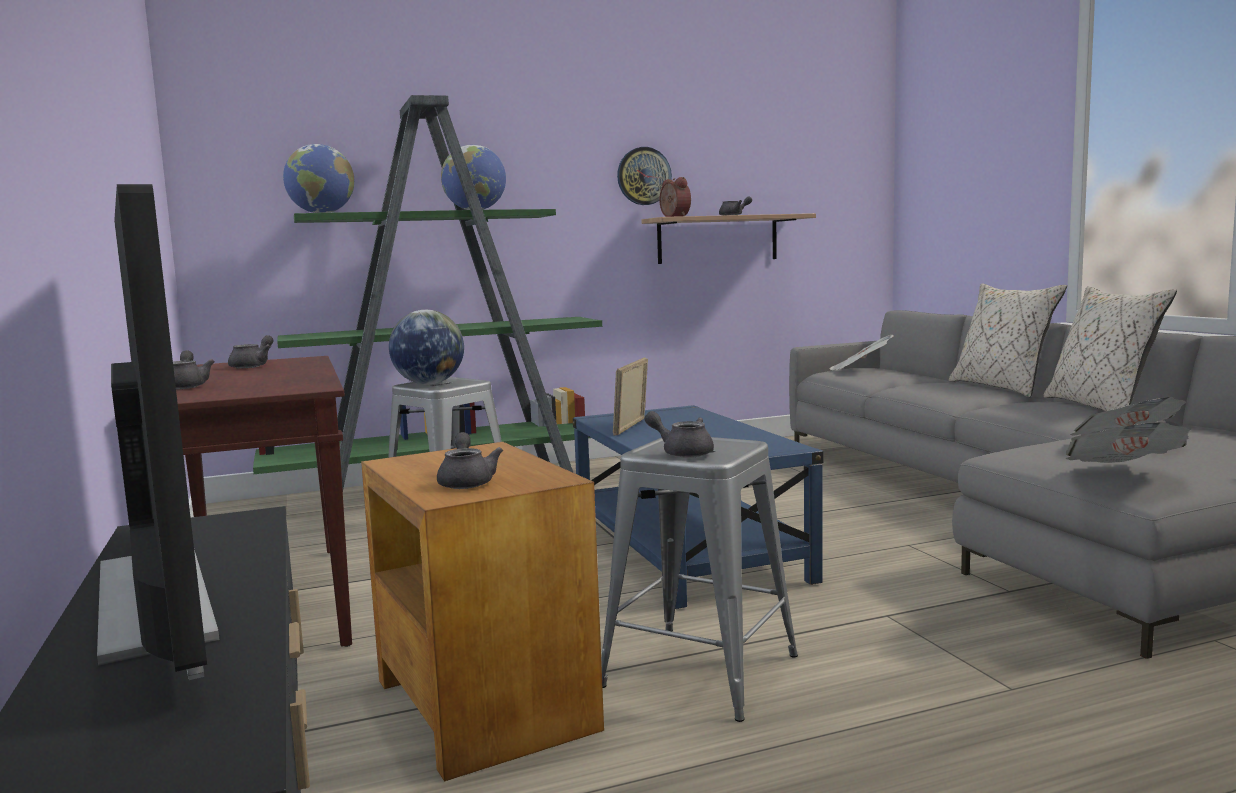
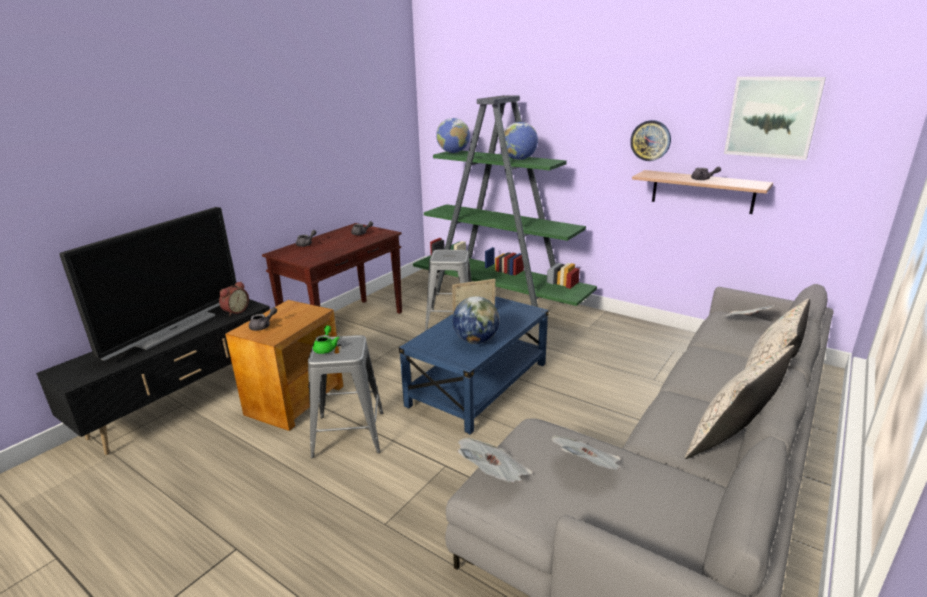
camera: 55 degrees right, 15 degrees up
(429, 384) = (443, 254): globe -> globe (476, 341)
(673, 217) = (655, 174): alarm clock -> alarm clock (235, 311)
(682, 452) = (326, 348): grey teapot -> green teapot
(775, 138) = (772, 117): none -> picture

